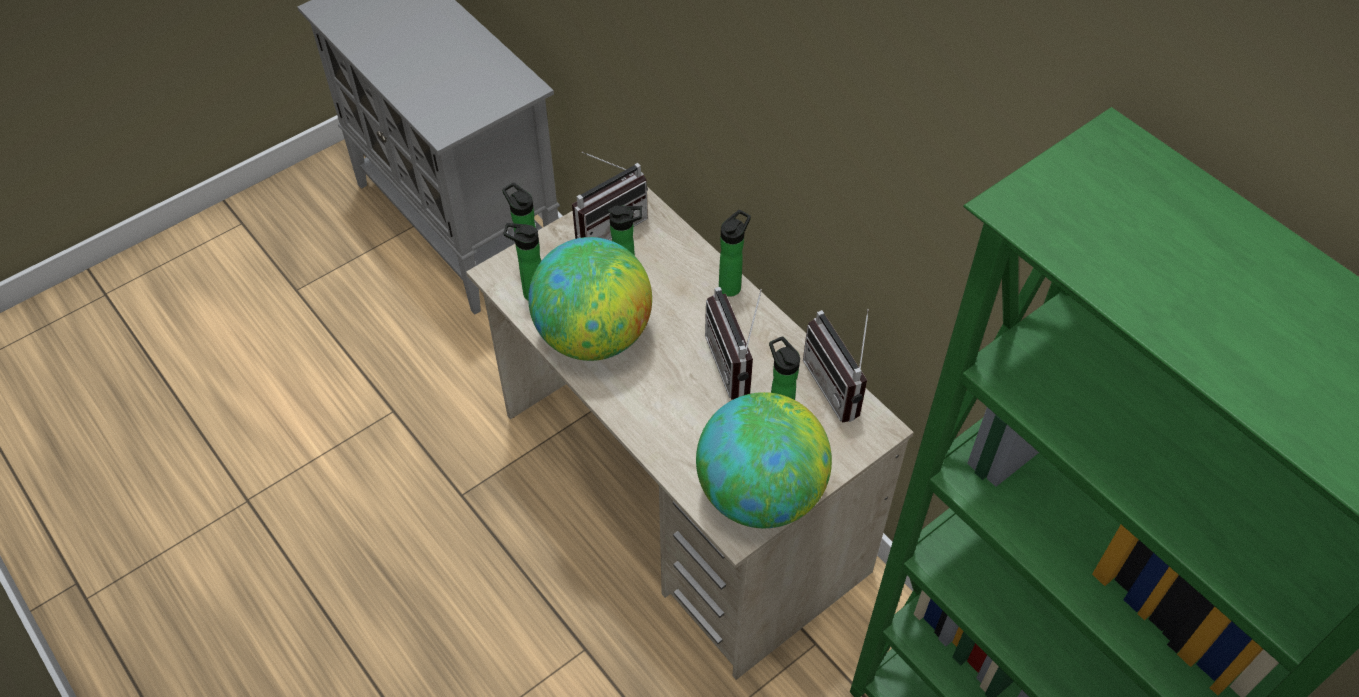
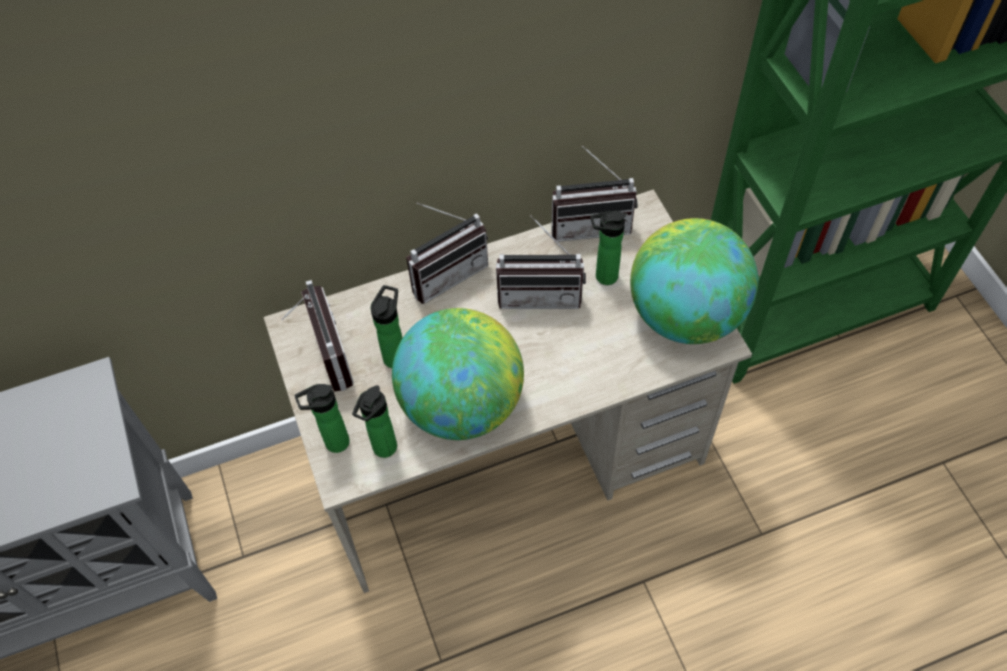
camera: 70 degrees left, 5 degrees up
(732, 285) = (446, 272): bottle -> radio

